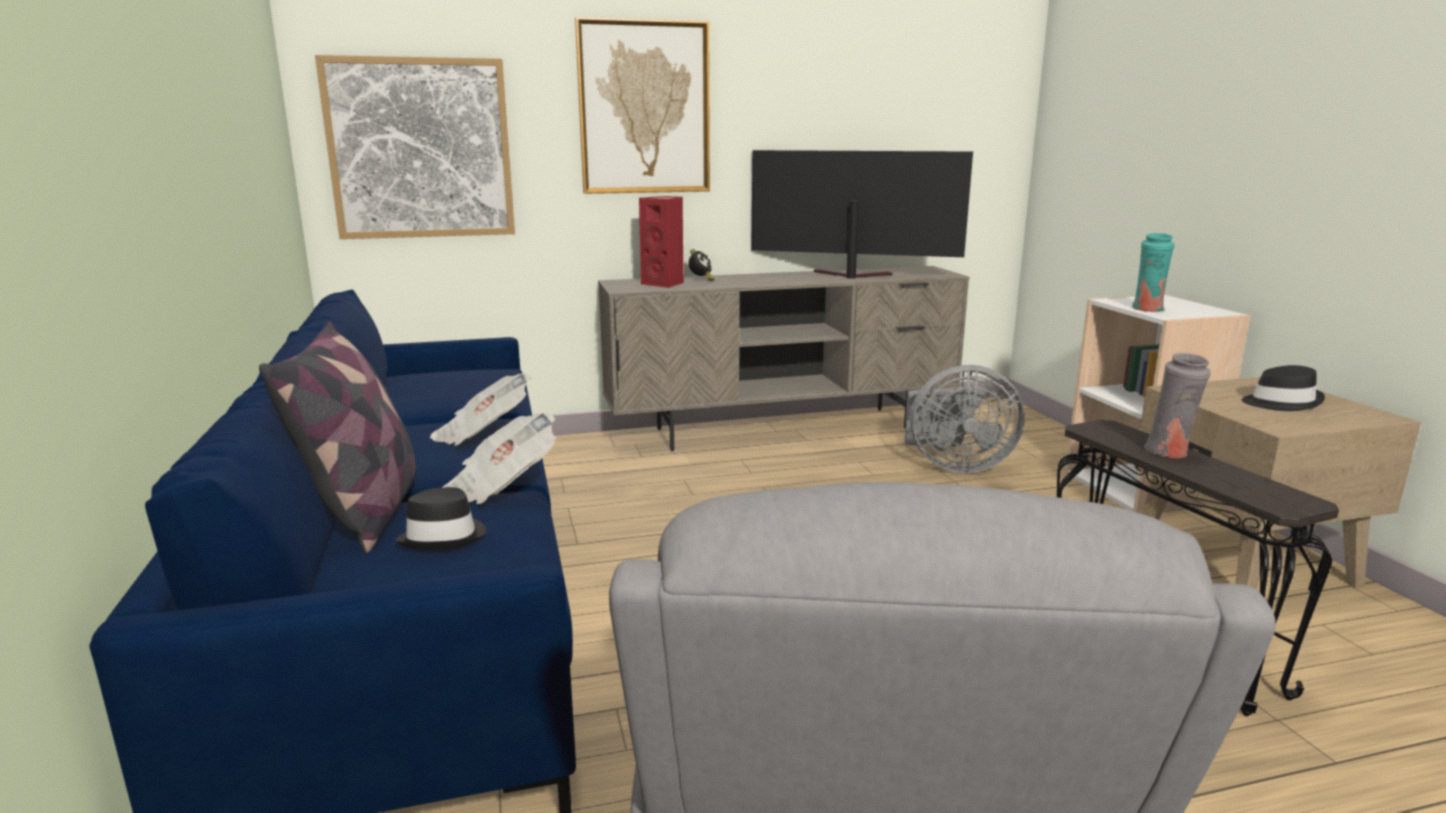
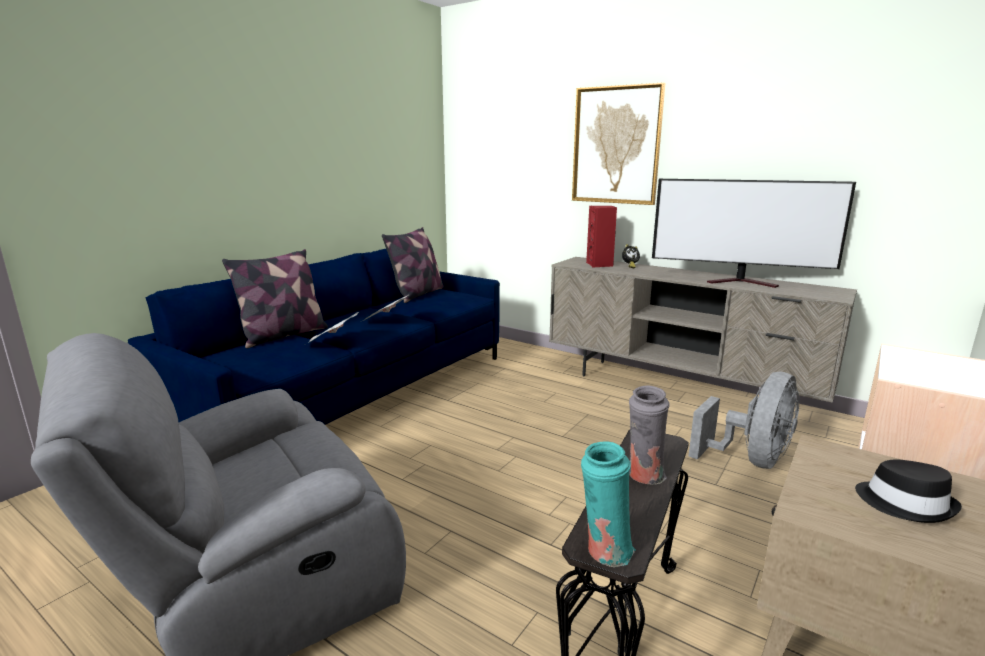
camera: 50 degrees right, 0 degrees up
(401, 389) = (417, 294): none -> pillow
(420, 149) = (495, 169): picture -> none
(444, 536) = (272, 352): black hat -> none
(849, 275) = (743, 282): television -> television turned 135 degrees clockwise
(955, 465) = (751, 460): grey fan -> grey fan turned 105 degrees counterclockwise
(1148, 310) = (902, 367): turquoise vase -> turquoise vase (605, 552)

